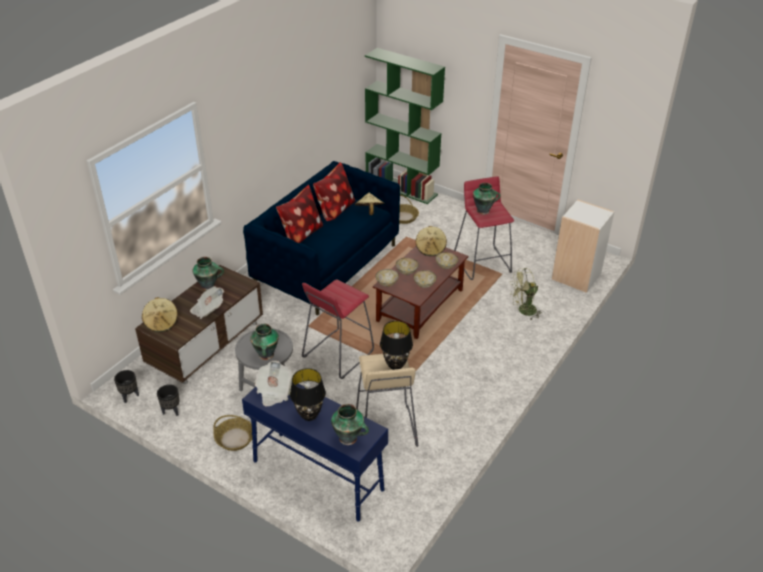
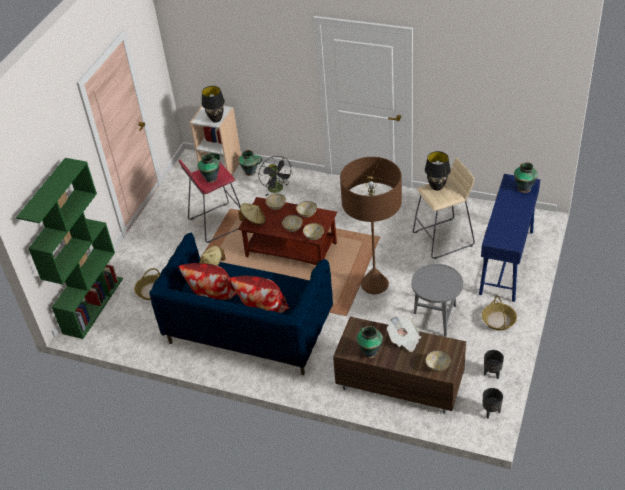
camera: 100 degrees left, 5 degrees up
(161, 323) = (437, 366): beige hat -> bowl
(266, 355) = (446, 277): vase -> vase (251, 172)
(274, 392) = (503, 236): newspaper -> none
(308, 415) = (515, 212): black table lamp -> black table lamp (216, 120)
(337, 354) = (374, 286): red stool -> brown floor lamp
(523, 311) = (277, 190): green fan -> black fan

